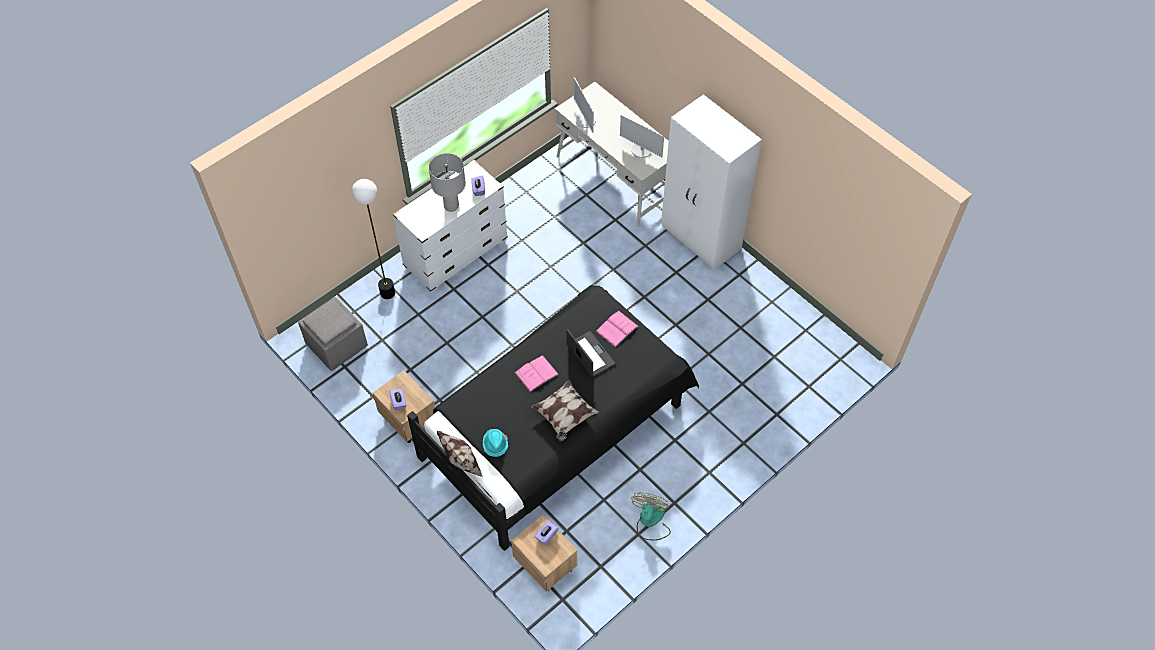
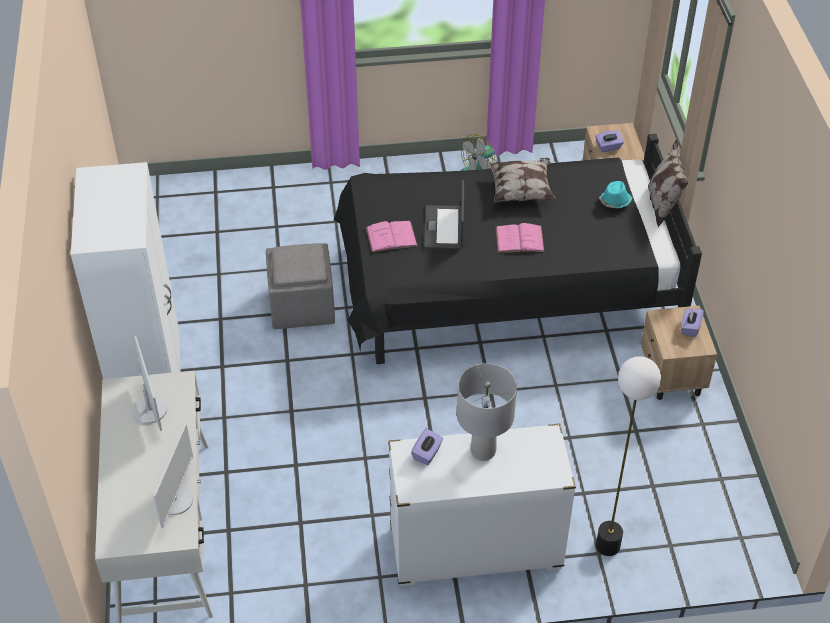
camera: 145 degrees left, 10 degrees down
(336, 345) = (719, 512): grey ottoman -> grey ottoman (302, 306)

